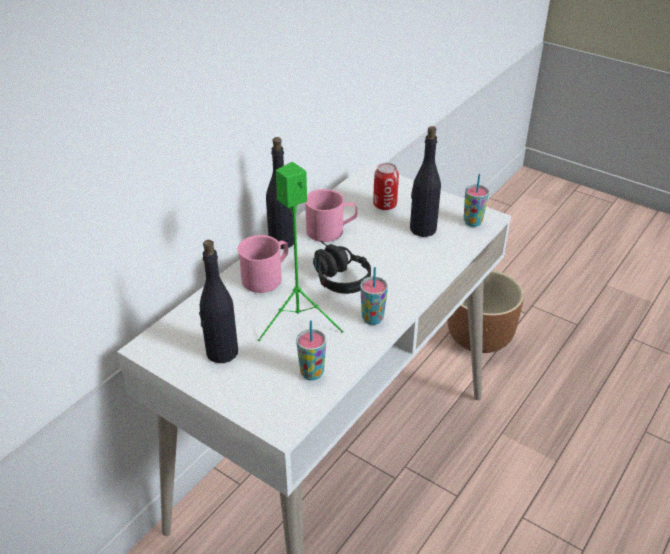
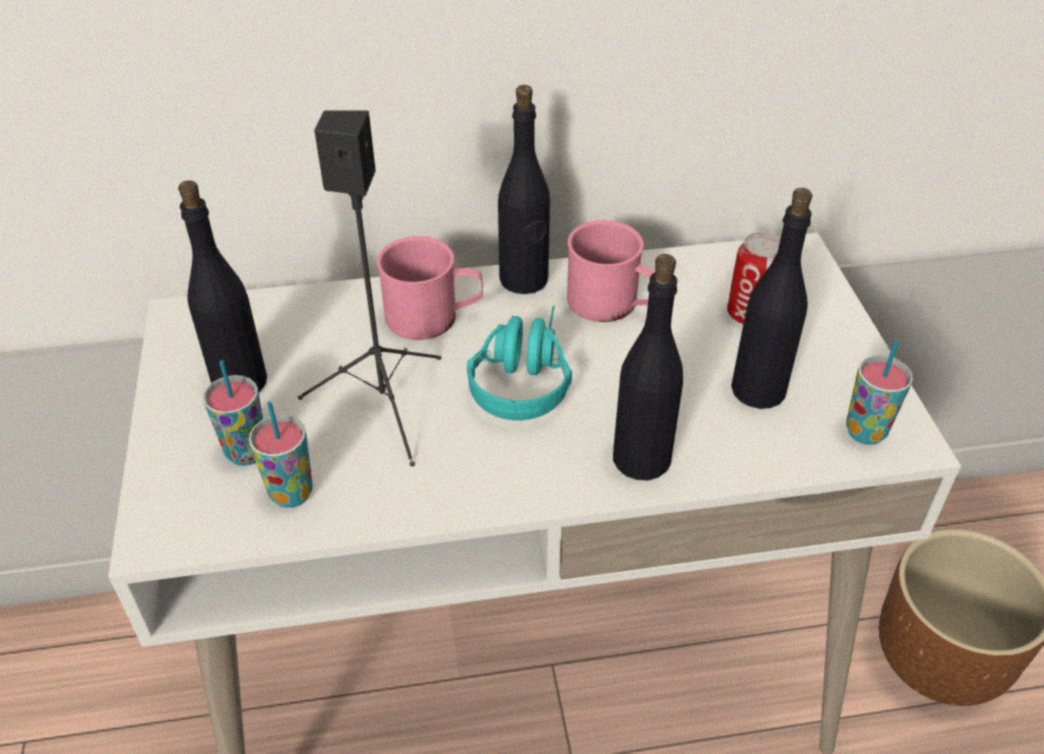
camera: 45 degrees right, 5 degrees up
(297, 319) = (384, 403): green speaker -> black speaker
(335, 275) = (522, 375): black headphones -> turquoise headphones
(372, 318) = (479, 476): cup -> cup (246, 452)
(417, 276) = (640, 458): none -> black bottle

